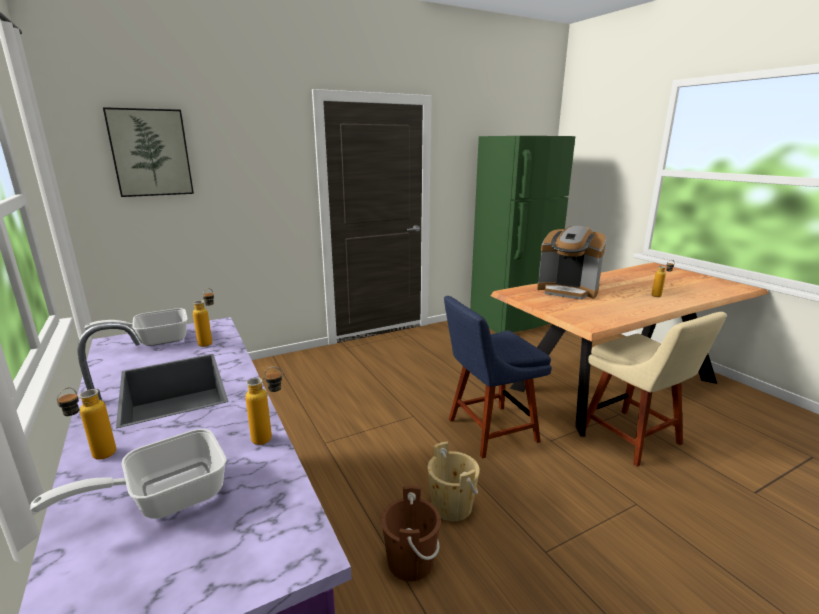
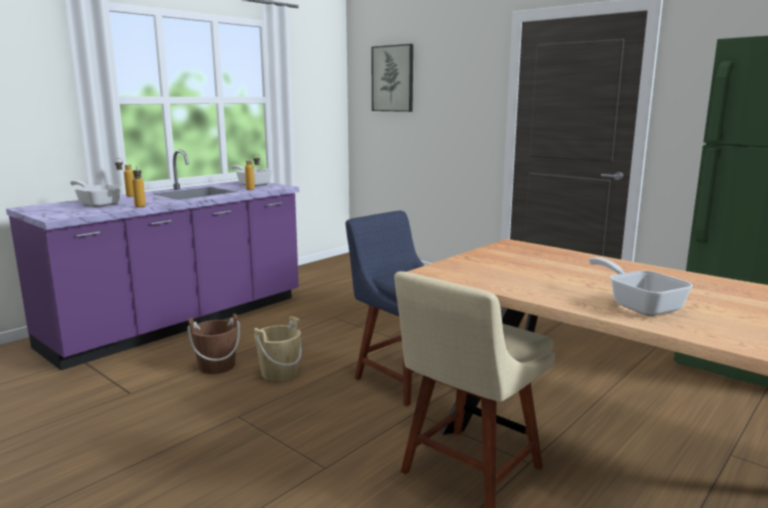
camera: 70 degrees right, 5 degrees down
(568, 291) = (564, 262): coffee machine -> none
(659, 295) = (639, 305): bottle -> frying pan

